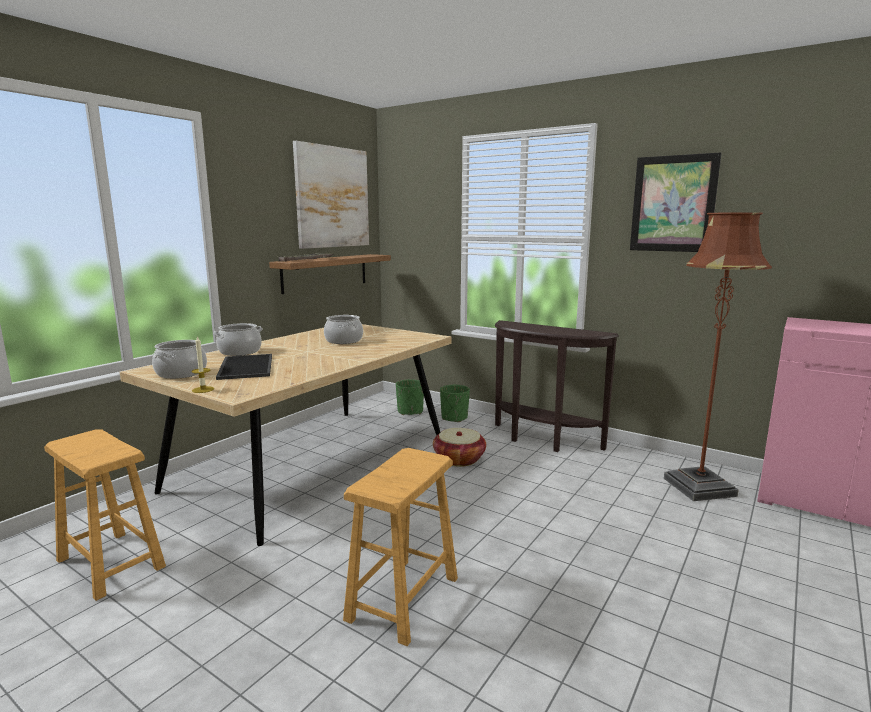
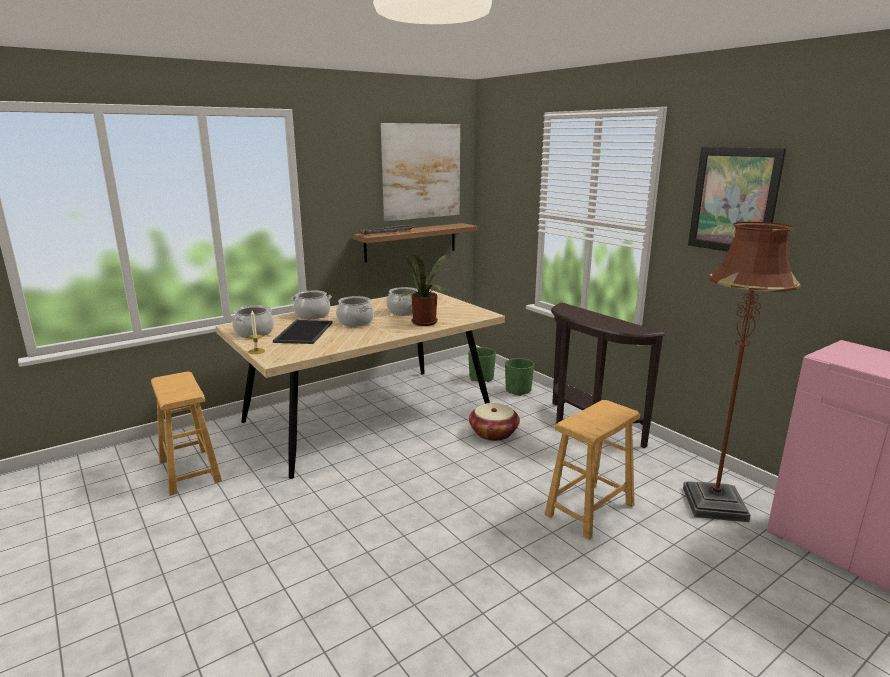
camera: 20 degrees right, 5 degrees up
(299, 353) = (355, 322): none -> cooking pot
(380, 348) = (427, 323): none -> potted plant
(403, 598) = (367, 543): brown stool -> brown stool (589, 510)

